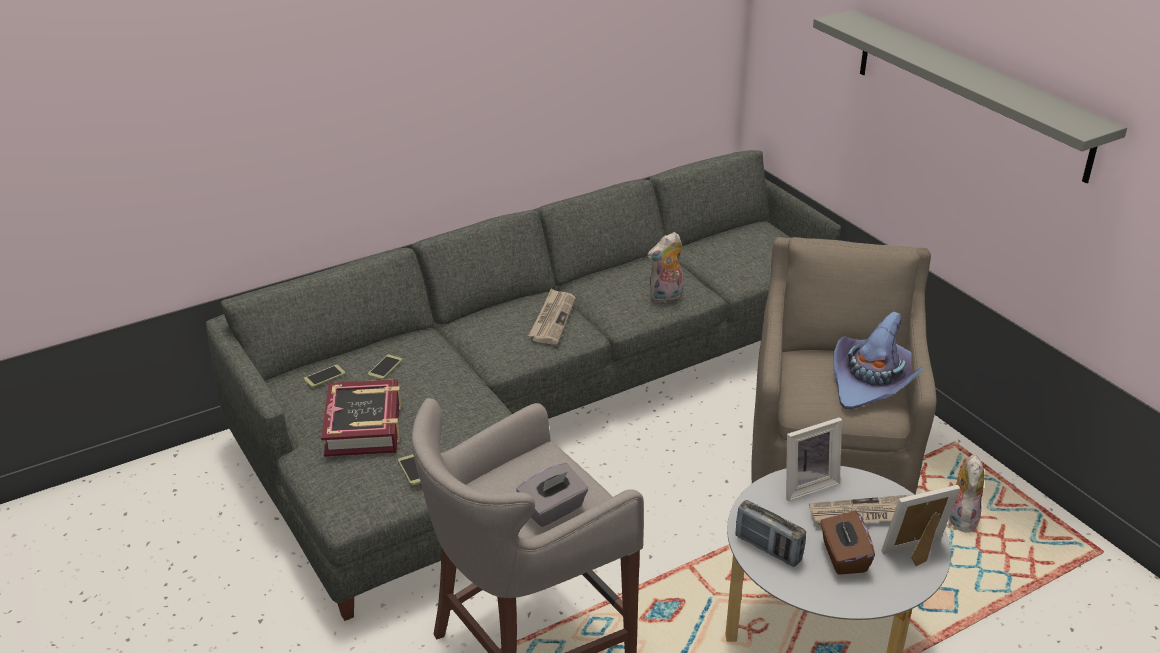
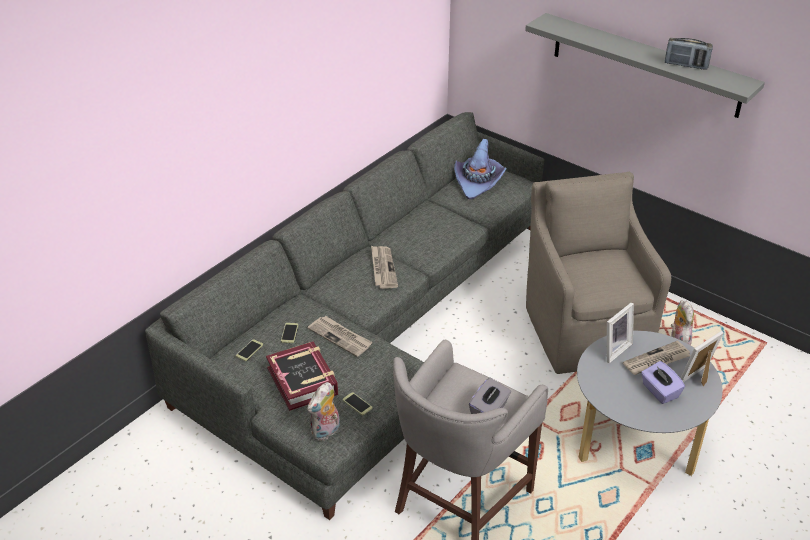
camera: 20 degrees left, 5 degrees up
(445, 386) = (341, 337): none -> newspaper
(666, 297) = (450, 234): plush toy -> plush toy (326, 432)
(768, 548) = (613, 398): radio -> radio (686, 65)
(843, 557) = (659, 391): brown tissue box -> purple tissue box
(872, 382) = (620, 269): purple hat -> purple hat (478, 181)

